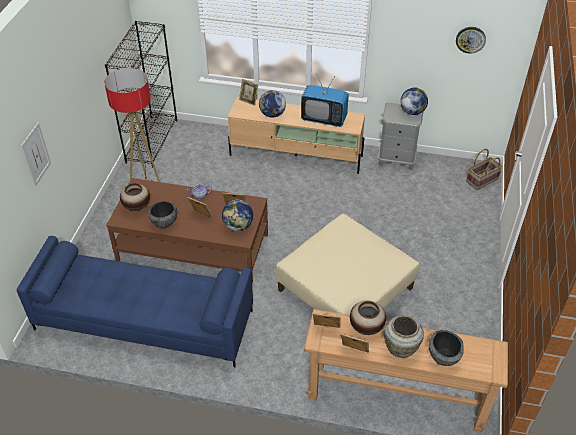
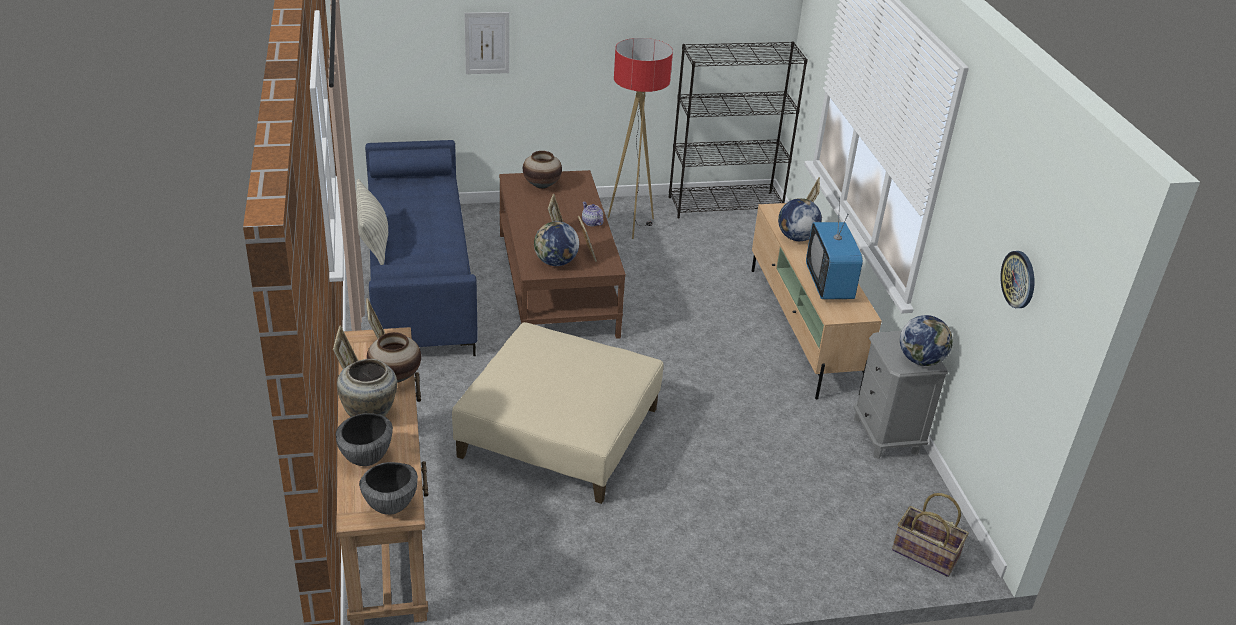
camera: 65 degrees right, 10 degrees down
(144, 321) = (372, 241): none -> pillow
(164, 223) = (526, 209): bowl -> bowl (390, 505)

